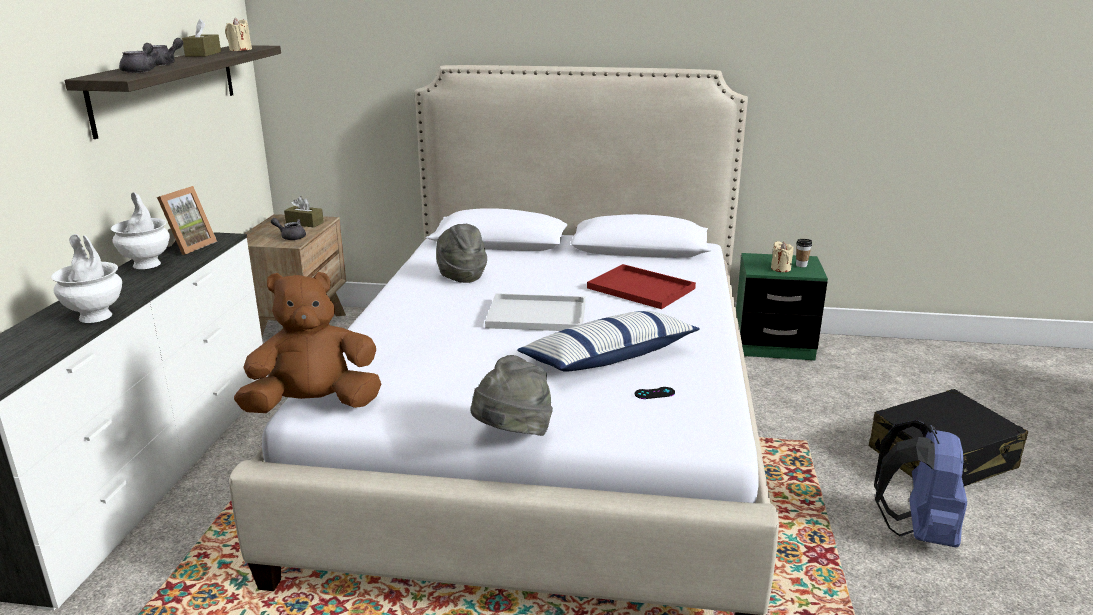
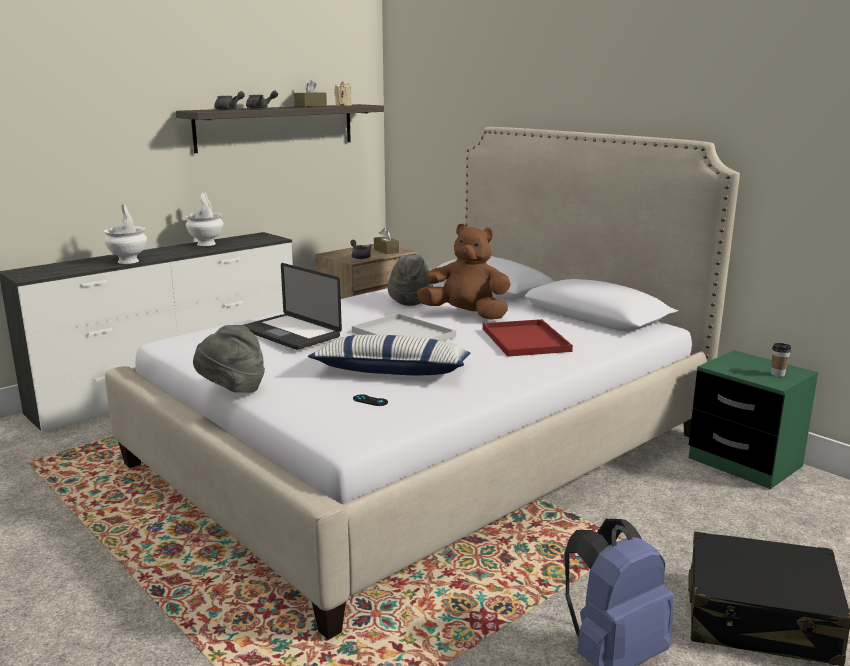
camera: 40 degrees right, 5 degrees down
(188, 247) = (246, 240): picture frame -> none
(314, 405) = (174, 342): brown plush toy -> brown plush toy (466, 315)
(434, 350) = (290, 333): none -> laptop
(780, 268) = (746, 371): beige candle -> none

